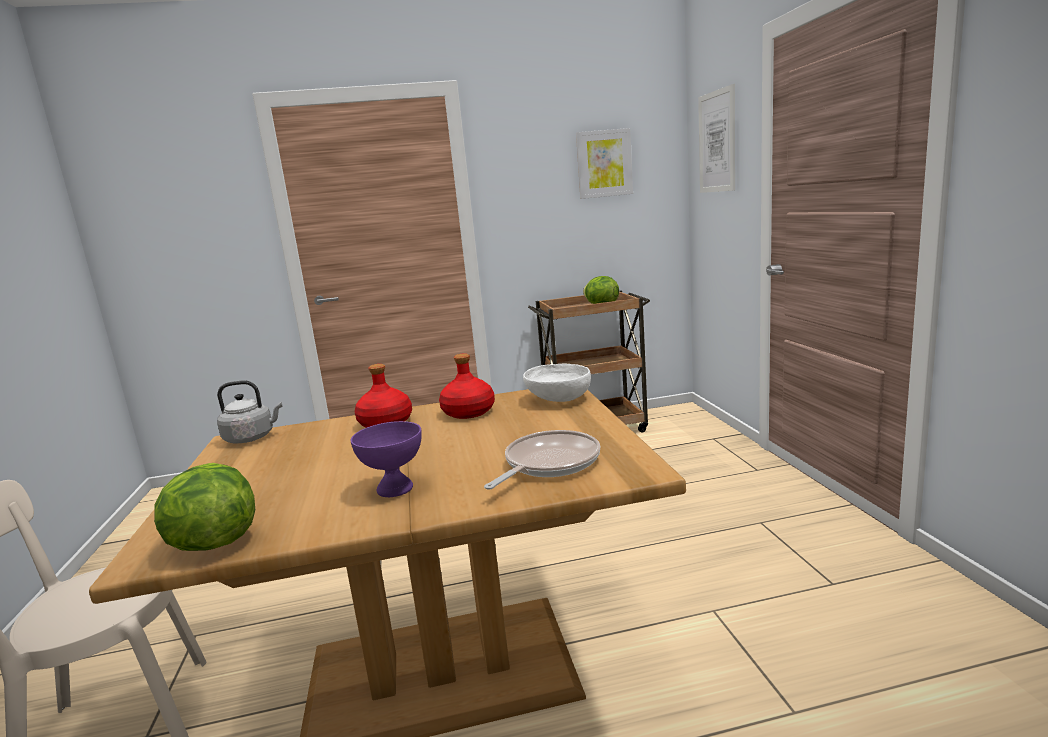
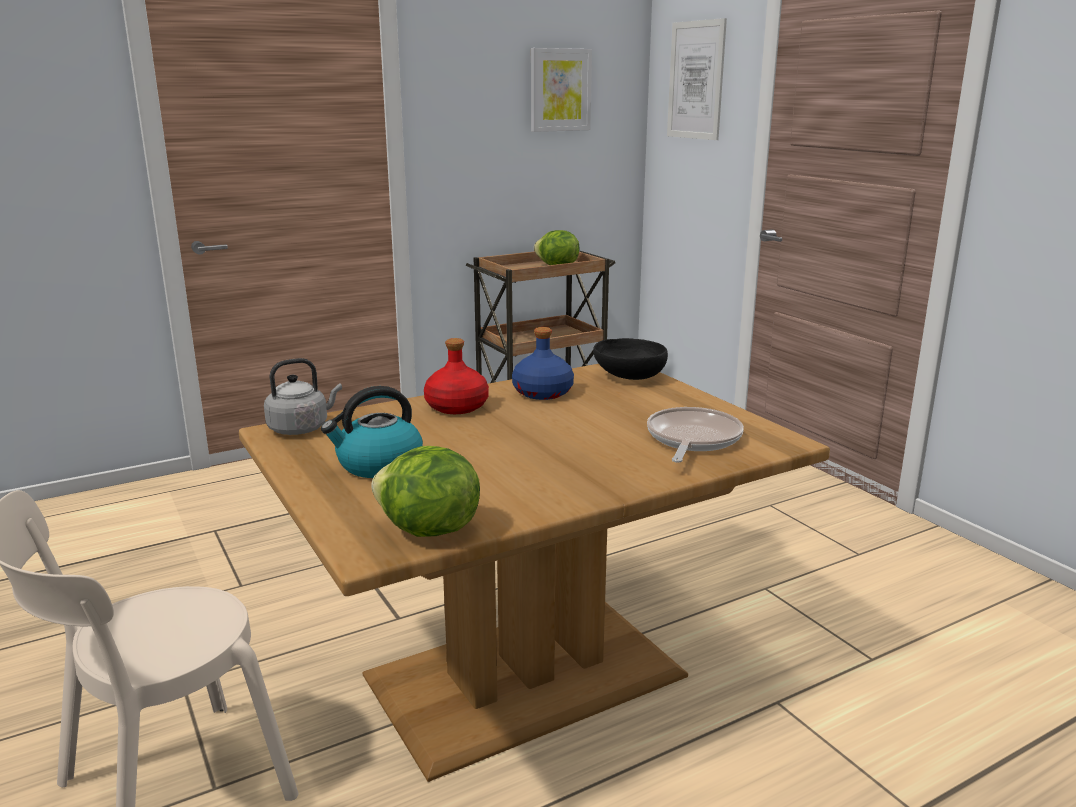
camera: 20 degrees left, 5 degrees up
(261, 474) = (378, 465): none -> kettle
(394, 489) = (561, 470): purple bowl -> none
(468, 412) = (542, 393): red bottle -> blue bottle
(558, 399) = (628, 377): white bowl -> black bowl

